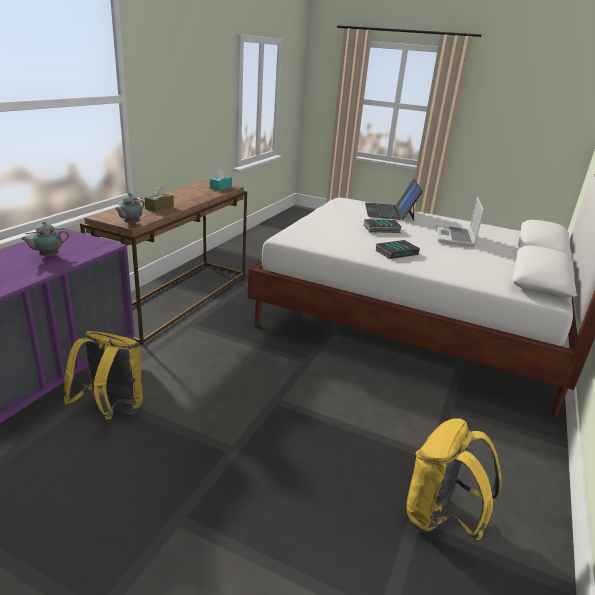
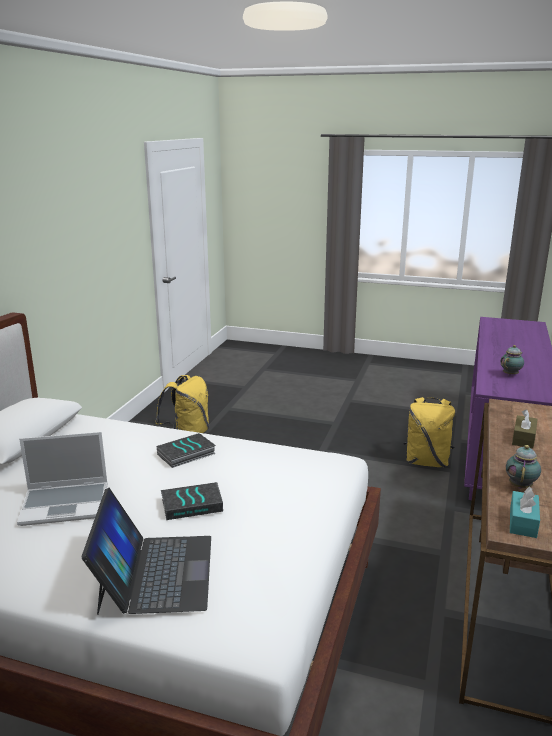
camera: 175 degrees right, 5 degrees down
(131, 224) = (503, 404): teapot -> teapot (520, 485)
(455, 237) = (66, 504): laptop -> laptop turned 75 degrees clockwise

